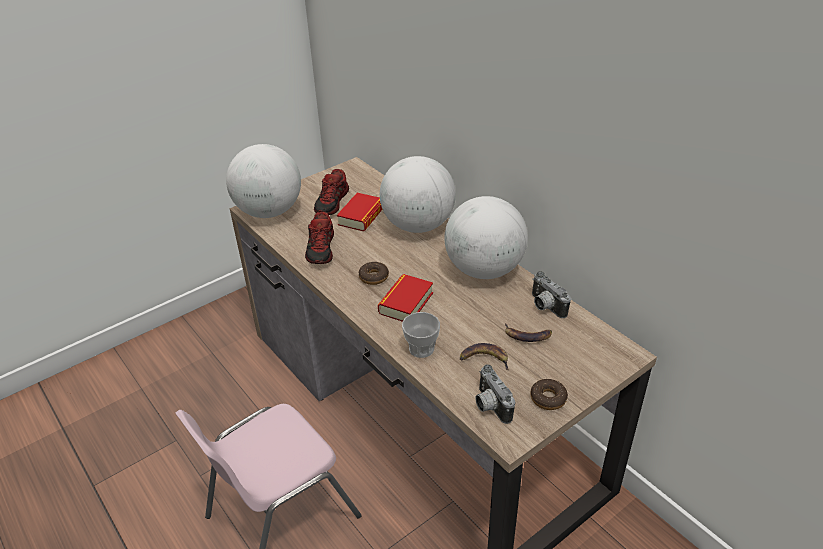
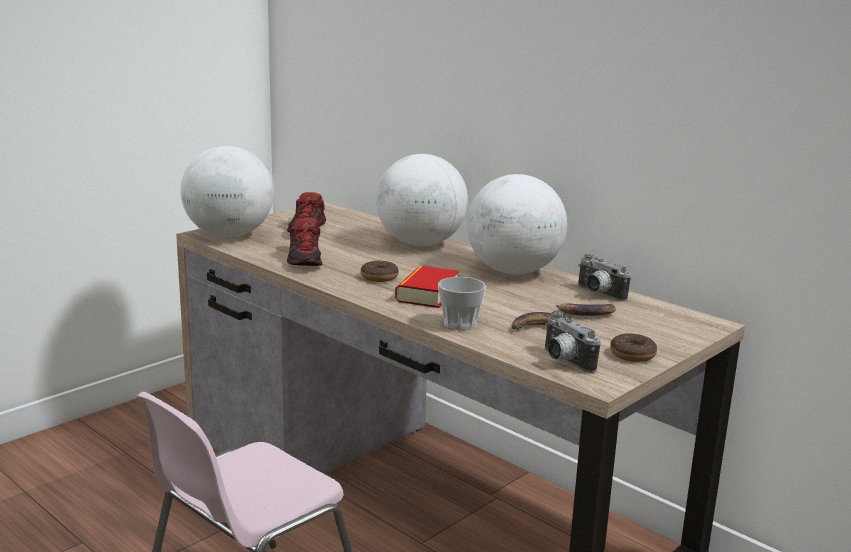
camera: 10 degrees left, 20 degrees down
(361, 216) = (348, 238): book -> none

